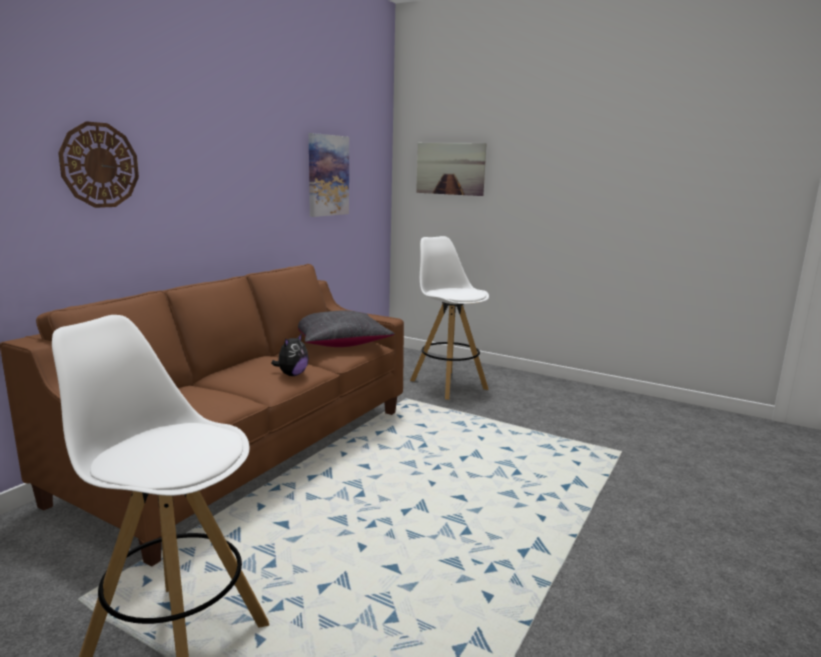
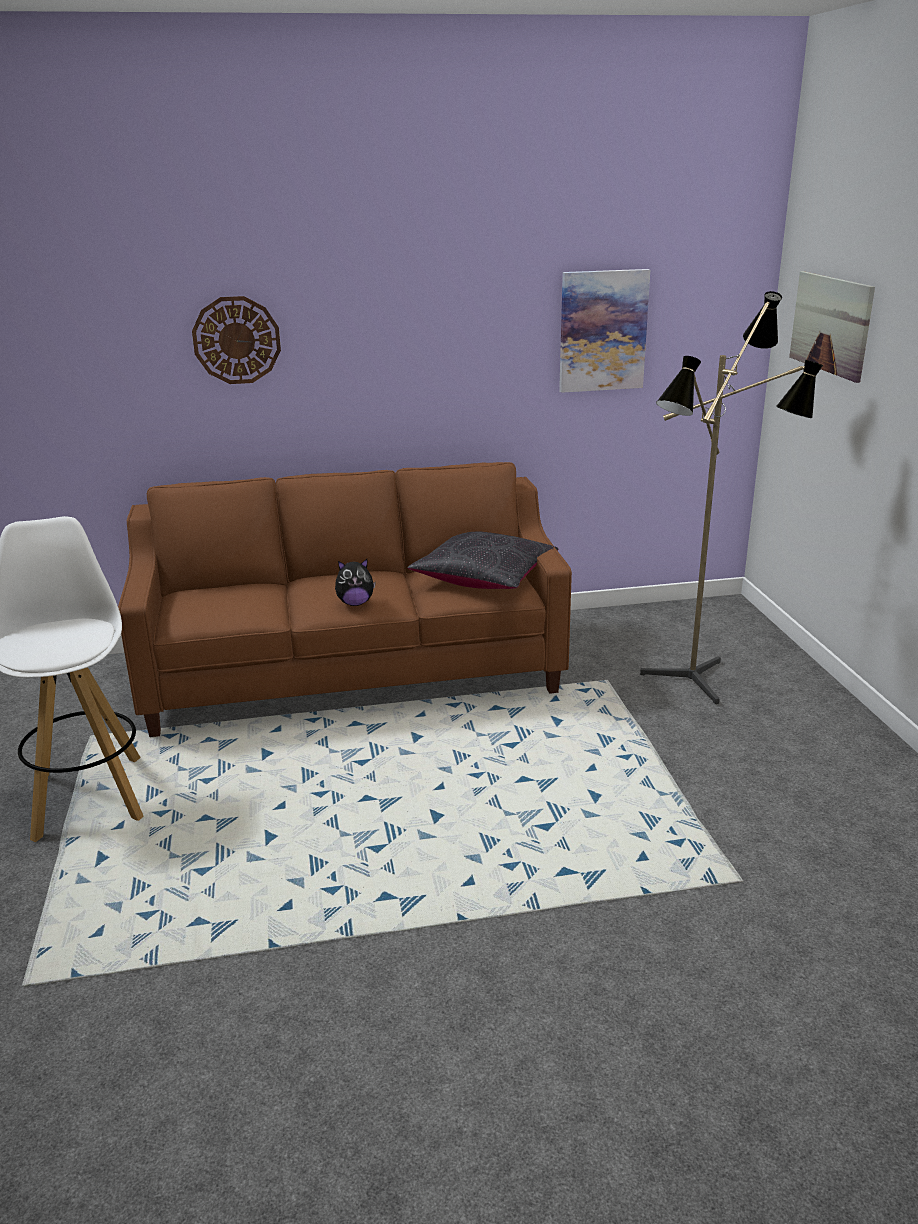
camera: 50 degrees right, 10 degrees up
(447, 384) = (702, 682): white stool -> floor lamp

